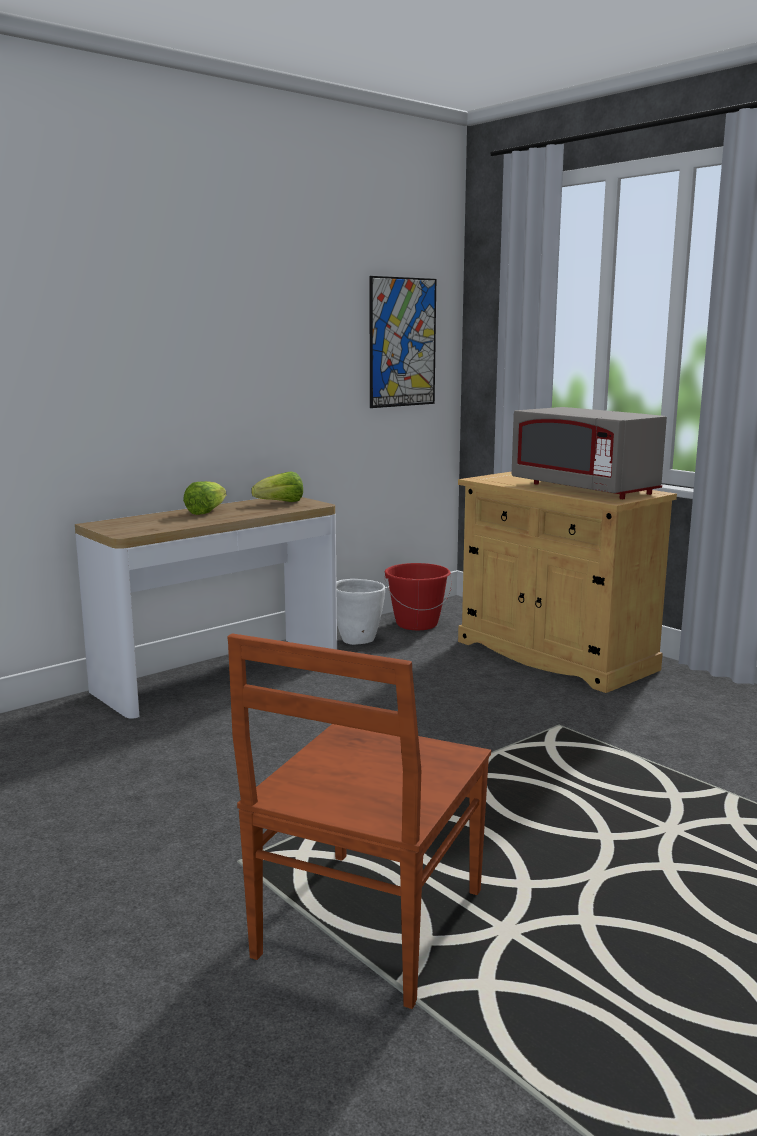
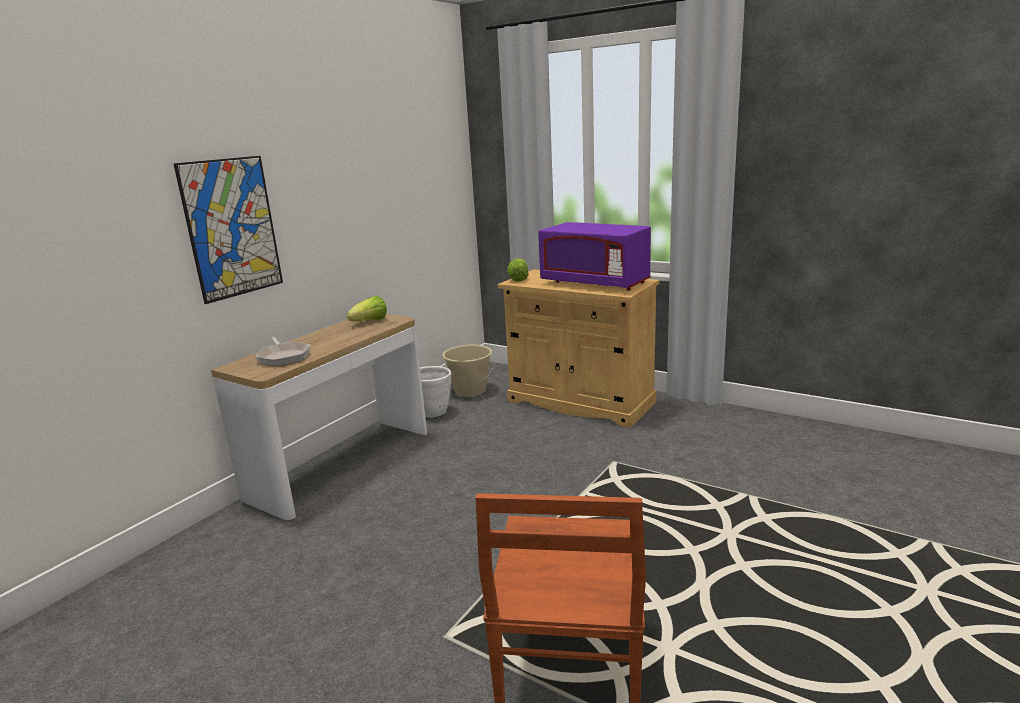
camera: 15 degrees left, 5 degrees up
(158, 522) = (284, 356): none -> frying pan
(206, 512) = (316, 340): lettuce -> lettuce (519, 279)
(402, 342) = (433, 179): picture -> picture (232, 228)
(416, 624) = (470, 391): red bucket -> beige bucket
(584, 489) = (595, 283): grey microwave -> purple microwave

